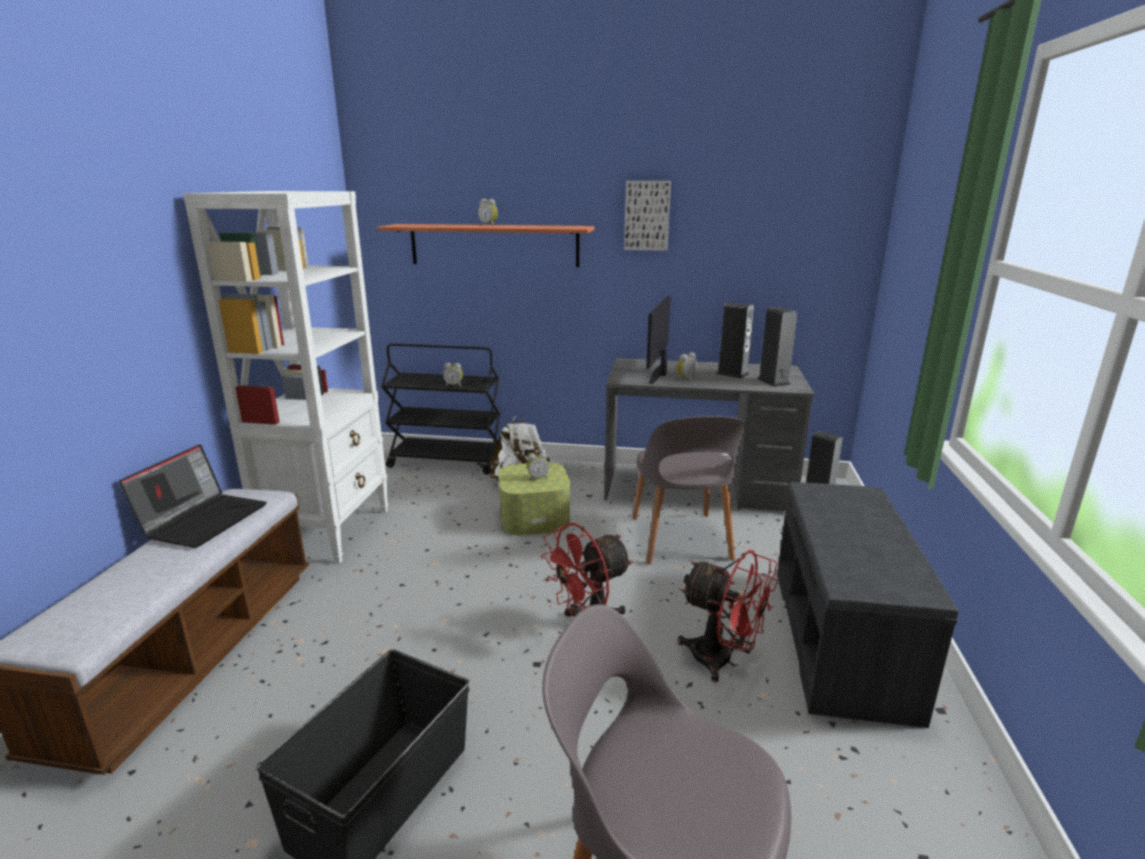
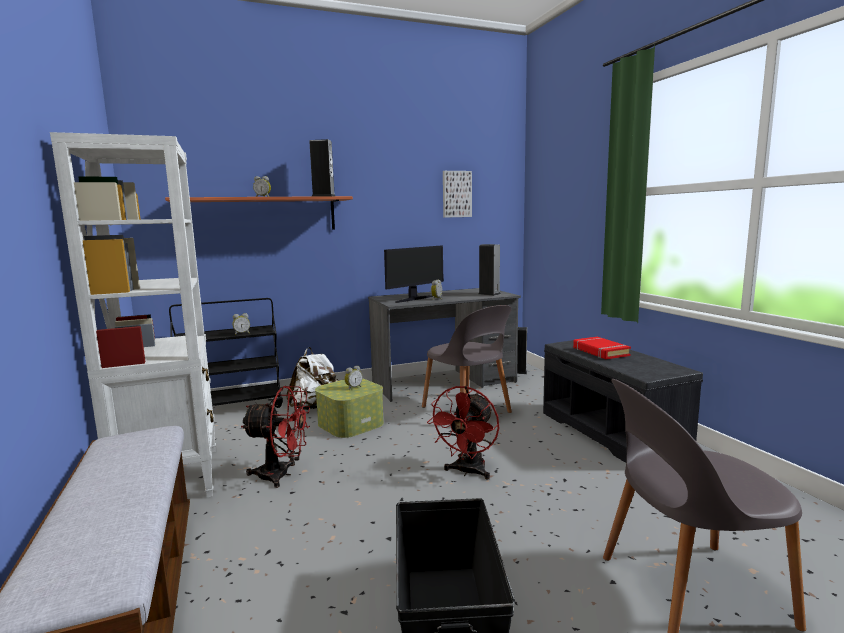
camera: 30 degrees left, 10 degrees down
(204, 519) = (113, 460): laptop -> none
(647, 215) = (381, 190): picture -> picture (456, 194)
(659, 374) = (414, 299): monitor -> monitor turned 120 degrees counterclockwise
(722, 660) = (567, 462): red fan -> red fan (281, 475)
(732, 374) = (459, 294): speaker -> speaker (323, 196)
(847, 519) = (600, 352): none -> red book

